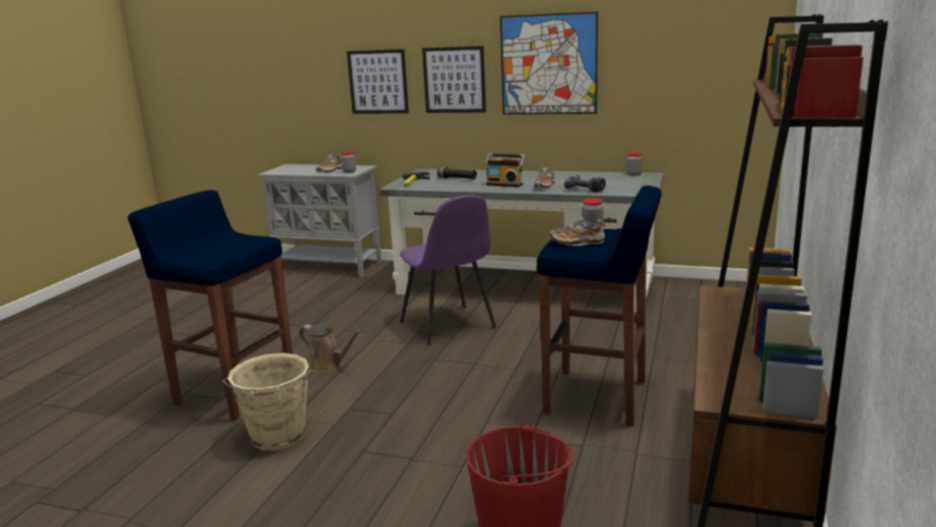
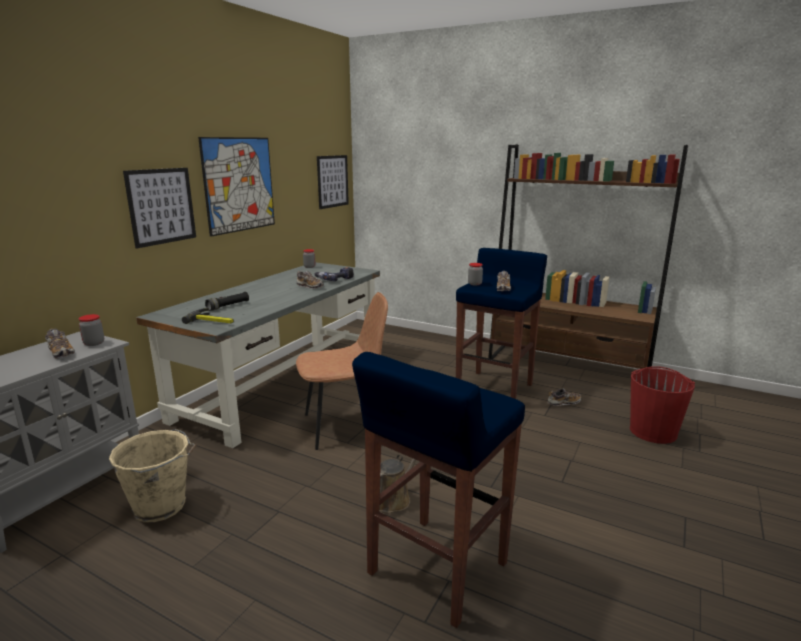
camera: 80 degrees left, 0 degrees up
(278, 437) = (540, 530): beige bucket -> beige bucket (162, 506)
(378, 82) = (67, 218): picture -> picture (332, 181)
(448, 326) = (344, 426): purple chair -> brown chair
(505, 184) = (283, 295): radio -> none
(583, 455) = (563, 403): none -> shoe

